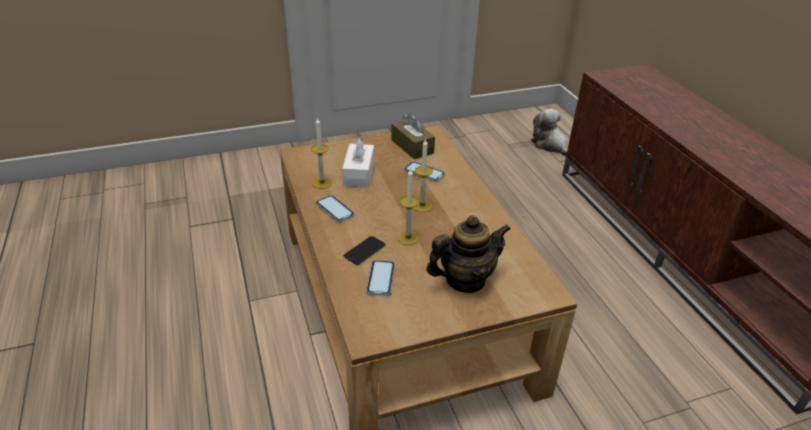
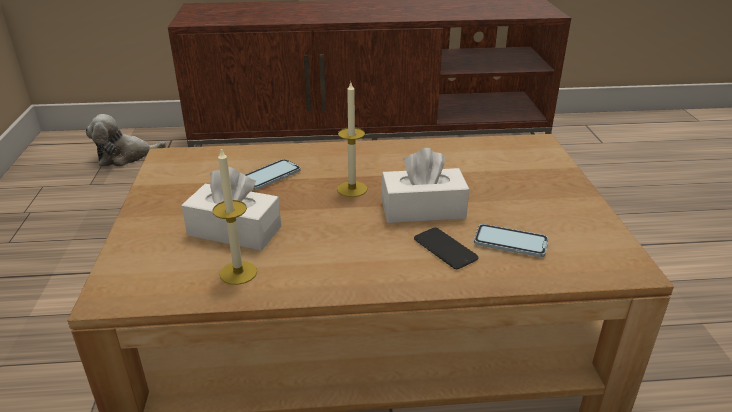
camera: 75 degrees left, 5 degrees down
(334, 209) = (327, 266): phone -> none
(408, 238) = (423, 209): candle -> white tissue box
(412, 146) = (191, 175): brown tissue box -> none
(465, 280) = (515, 183): teapot -> none

